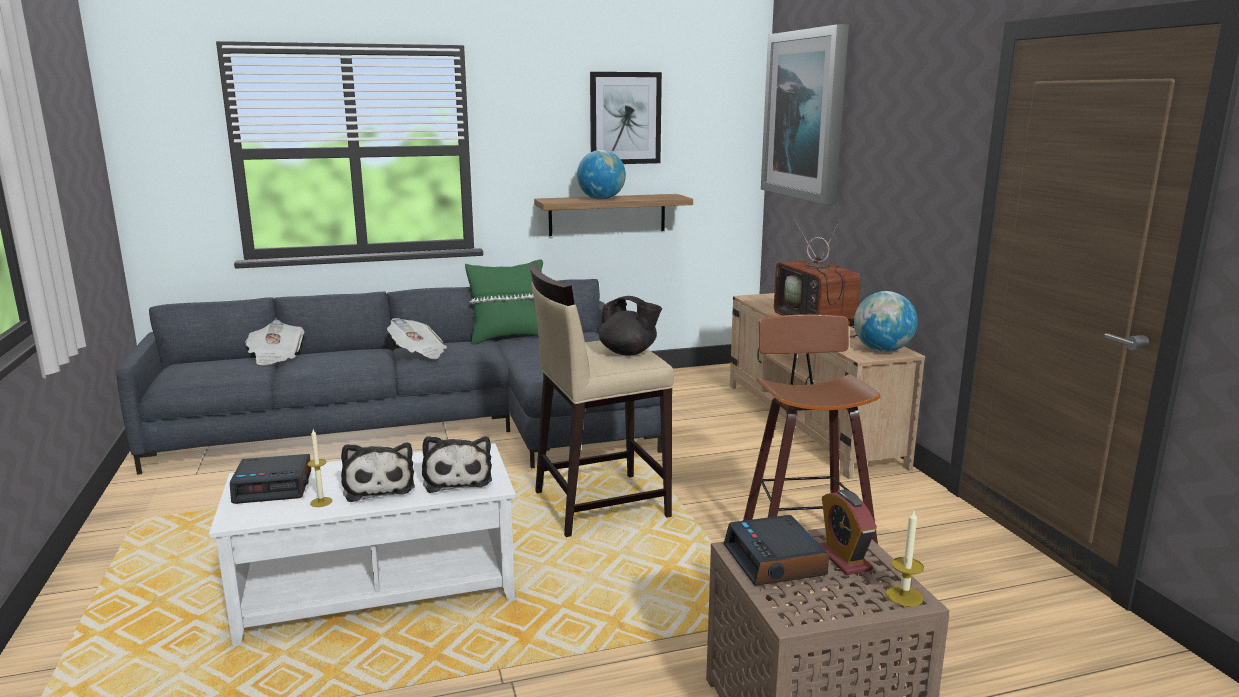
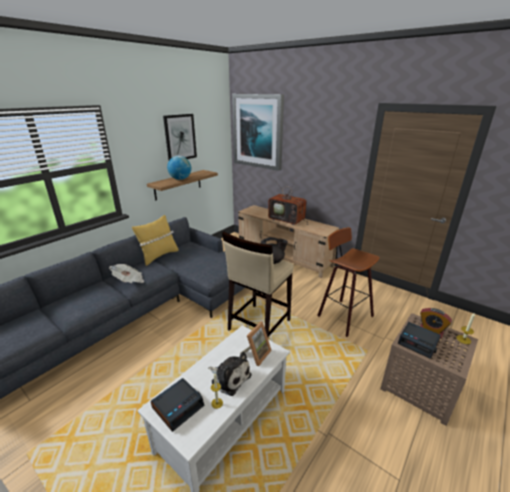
camera: 35 degrees left, 10 degrees up
(275, 356) = (42, 310): newspaper -> none
(457, 478) = (256, 354): plush toy -> picture frame
(510, 338) = (159, 256): green pillow -> yellow pillow
(882, 350) = (325, 228): globe -> none

